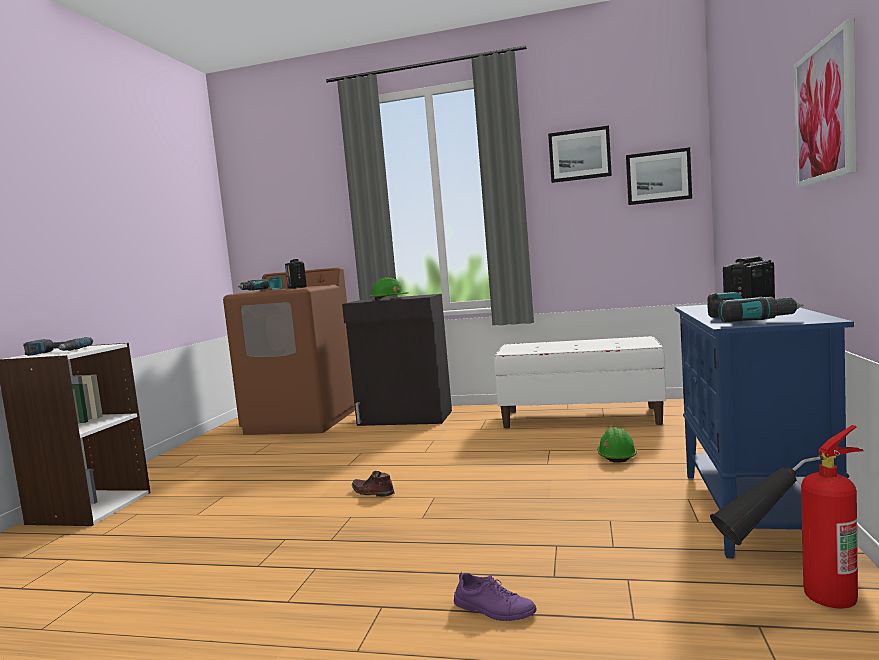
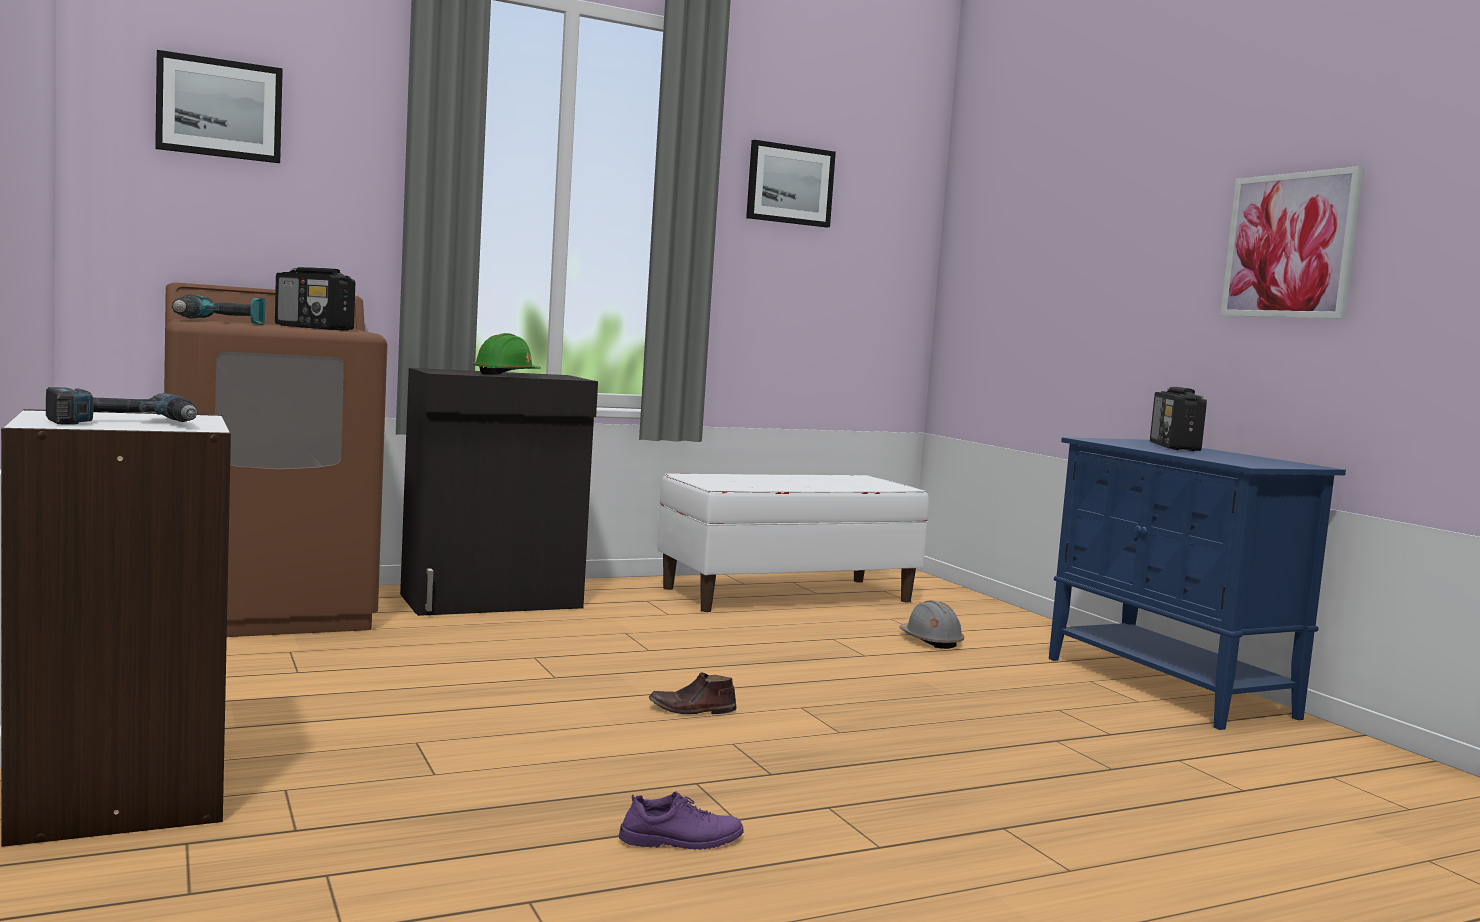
camera: 40 degrees left, 0 degrees up
(494, 609) = (1118, 806): purple shoe -> purple shoe (681, 840)
(617, 456) = (931, 641): green hard hat -> grey hard hat
(658, 177) = (883, 243): picture -> picture (219, 108)
(747, 319) = (1239, 460): power drill -> none
(793, 605) = (1327, 758): fire extinguisher -> none

